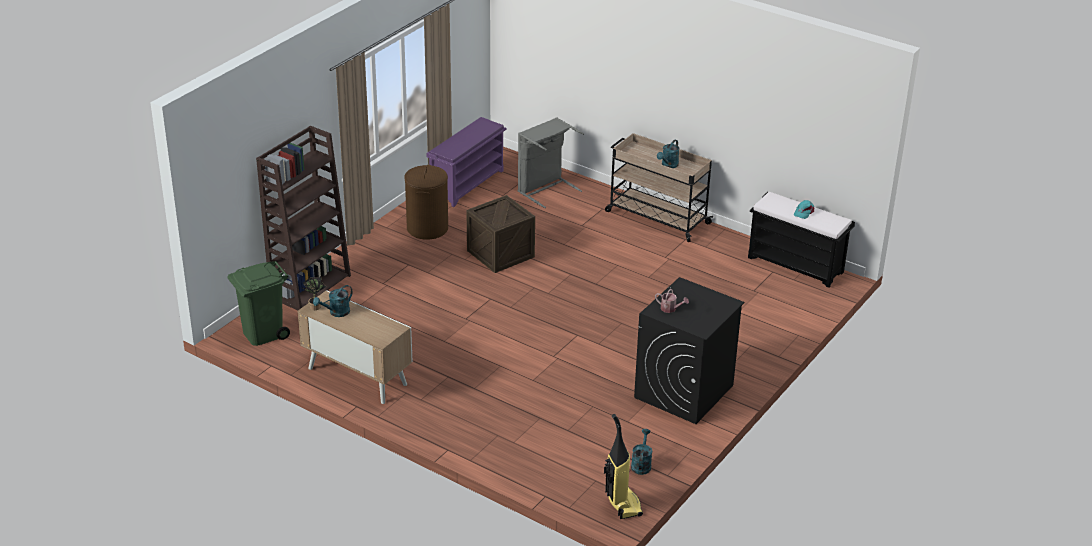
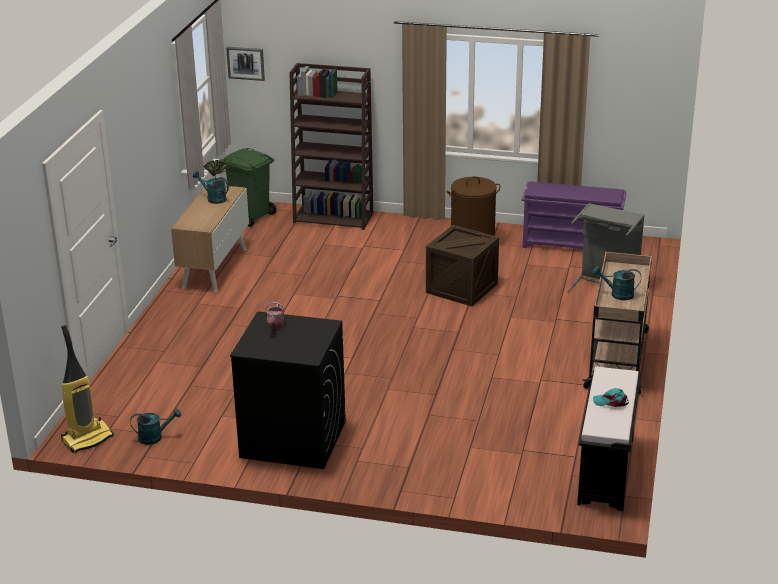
camera: 70 degrees right, 5 degrees down
(211, 187) = (246, 63): none -> picture

